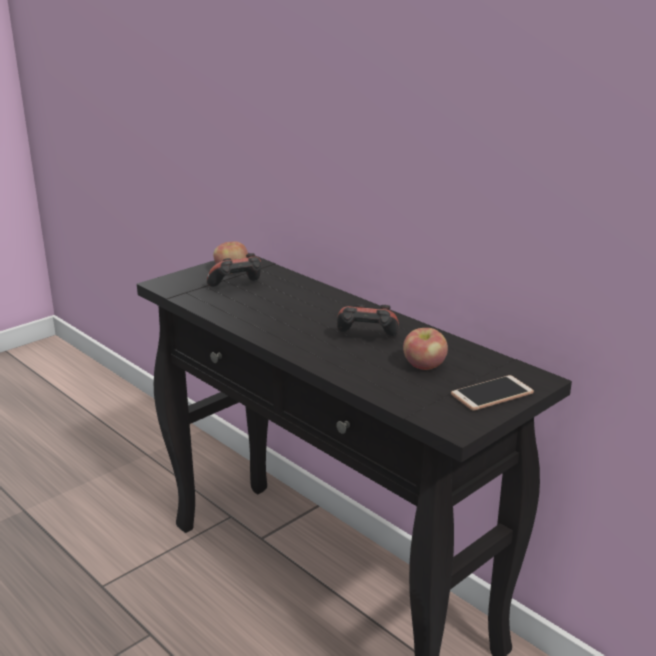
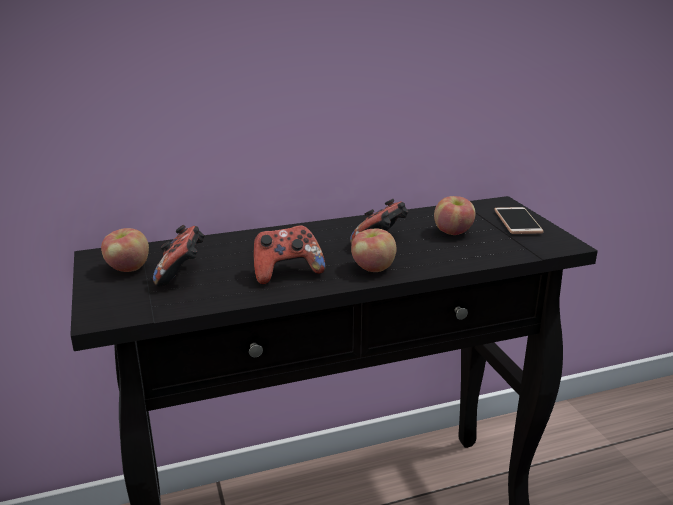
camera: 65 degrees left, 0 degrees up
(269, 318) = (286, 273): none -> game controller
(307, 346) = (373, 268): none -> apple

